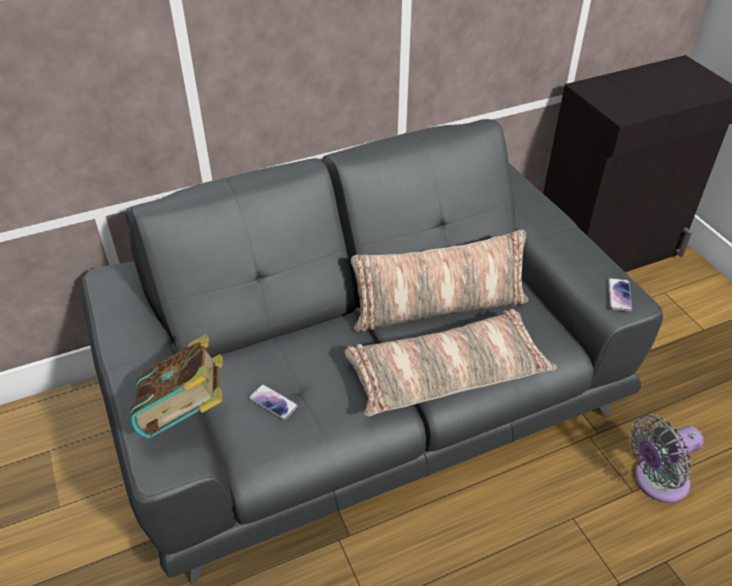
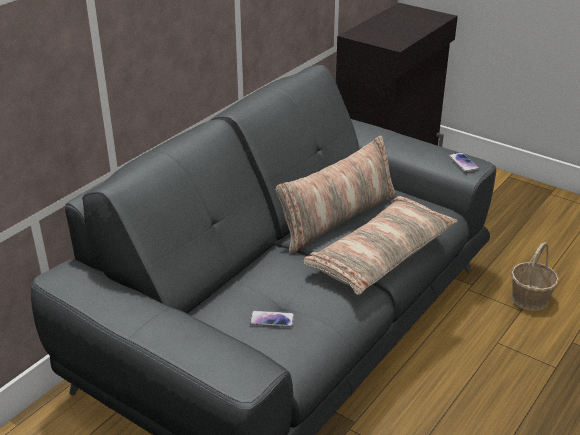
camera: 30 degrees left, 10 degrees down
(185, 413) = (229, 338): book -> none
(656, 481) = (530, 298): grey fan -> basket

